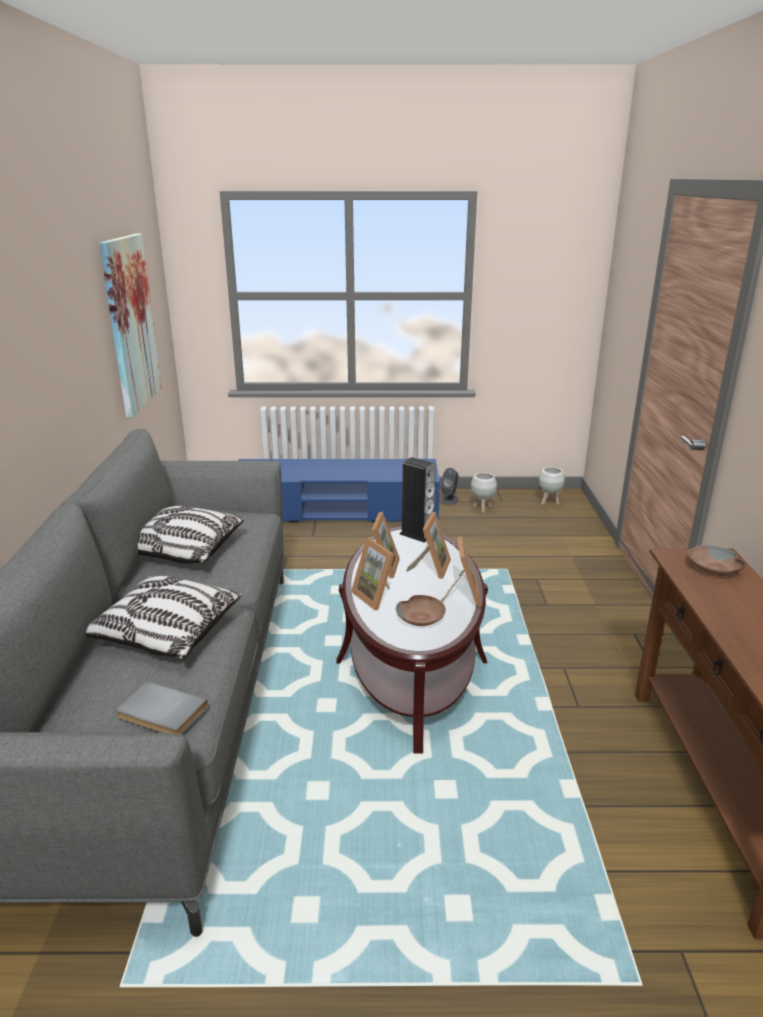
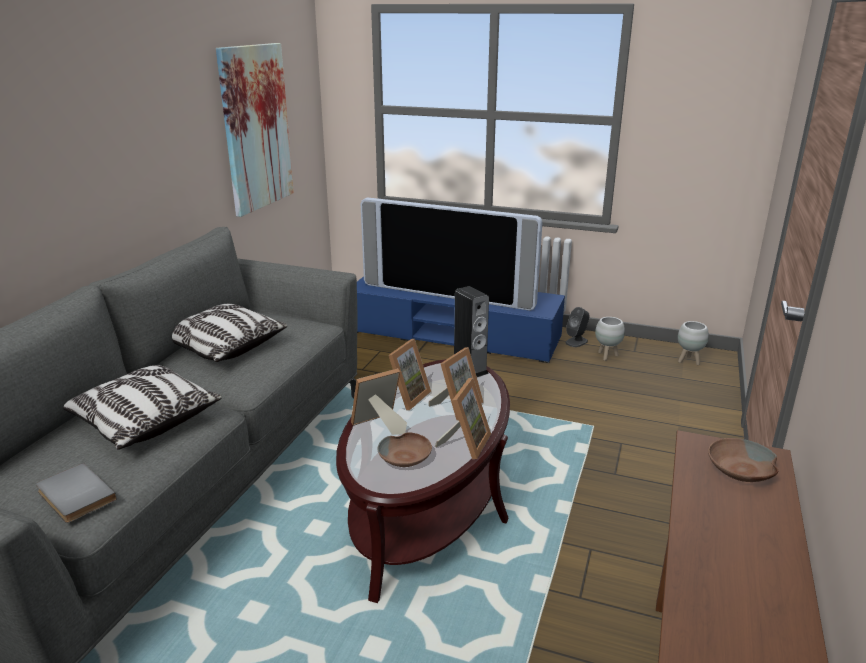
camera: 20 degrees right, 0 degrees up
(331, 471) = (448, 294): none -> television
(377, 596) = (379, 426): picture frame -> picture frame turned 75 degrees clockwise

